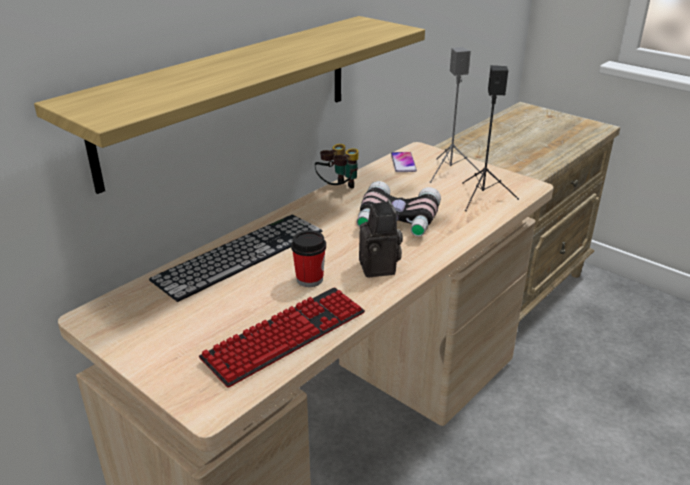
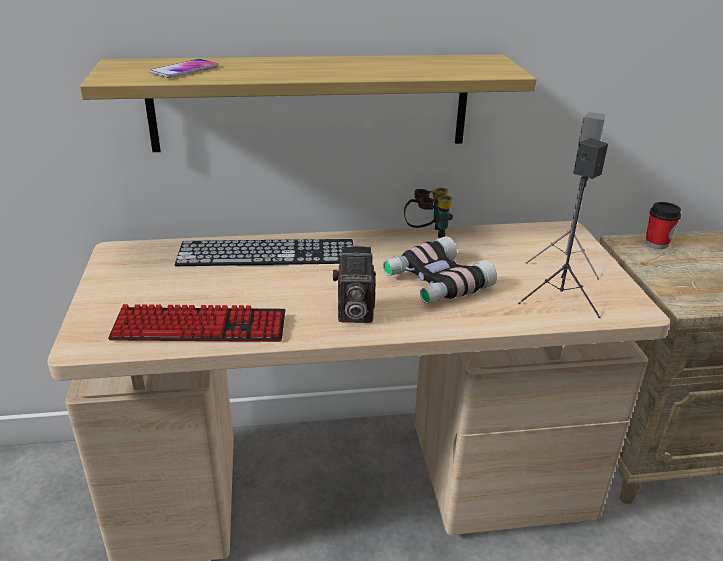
camera: 40 degrees right, 0 degrees up
(309, 279) = (284, 295): cup -> cup (656, 243)
(380, 268) = (353, 314): camera -> camera turned 60 degrees clockwise
(403, 163) = (528, 235): phone -> phone (185, 70)

